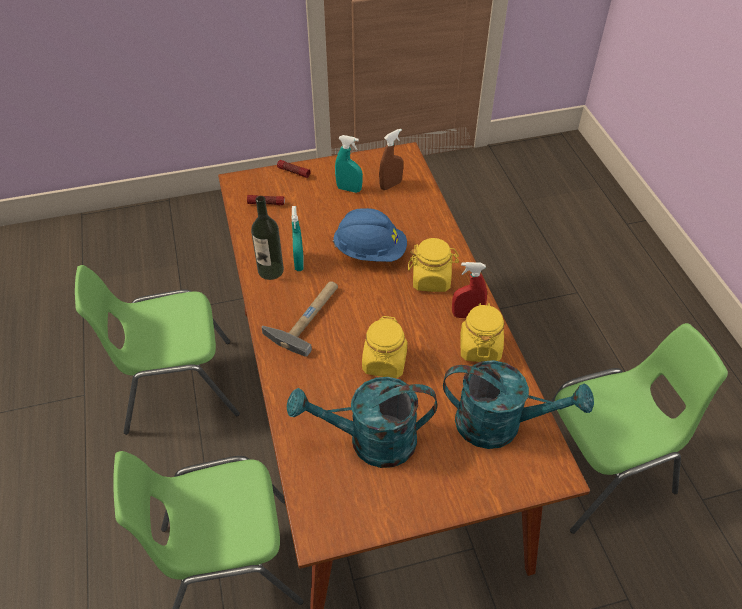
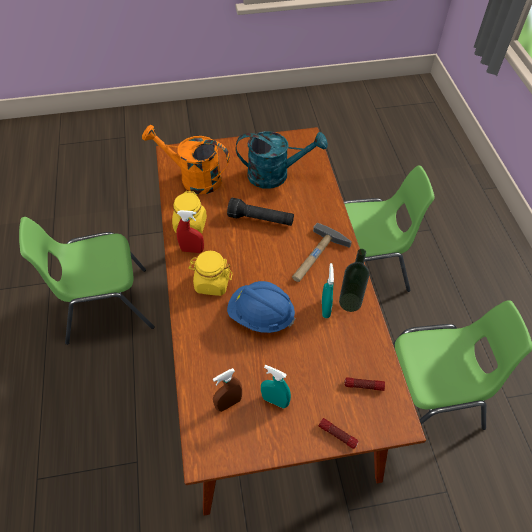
camera: 175 degrees left, 5 degrees up
(384, 362) = (261, 219): yellow jar -> black flashlight
(500, 424) = (193, 178): turquoise watering can -> orange watering can

